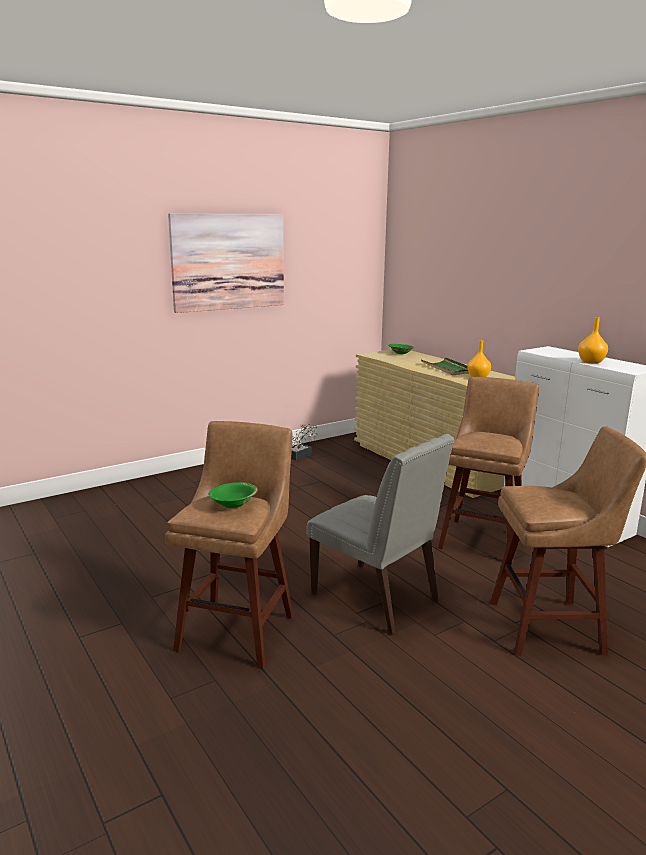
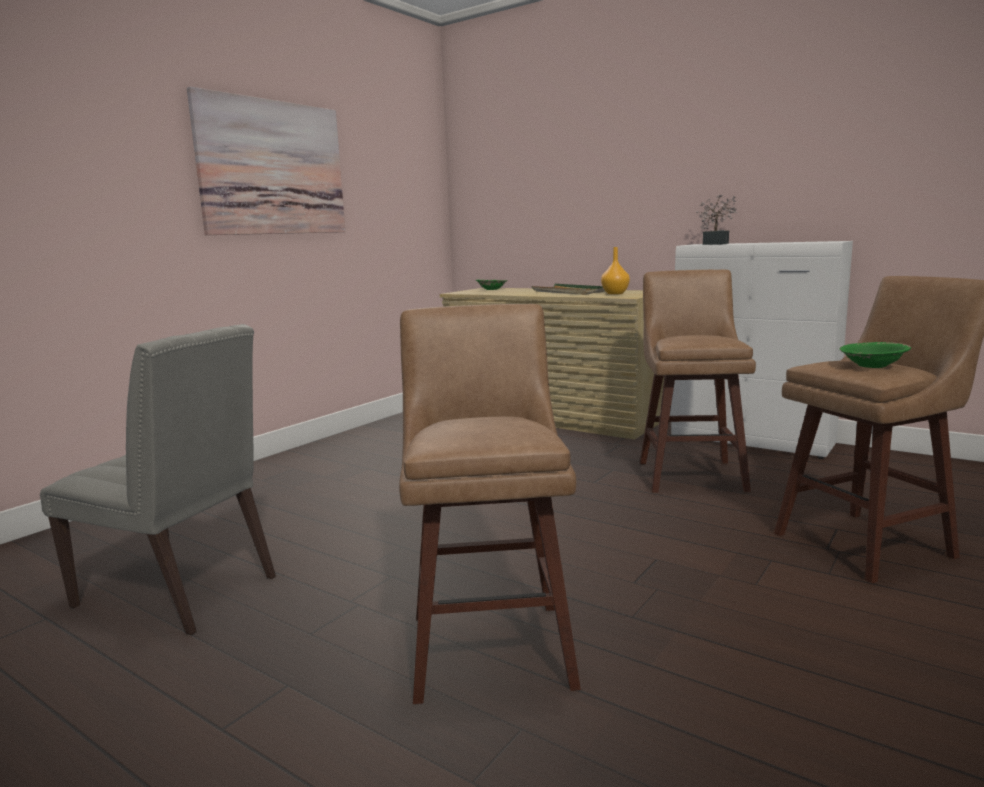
camera: 20 degrees left, 5 degrees down
(233, 504) = (493, 423): green bowl -> green bowl (872, 366)
(301, 455) = (388, 431): potted plant -> potted plant (716, 244)
(373, 597) = (635, 559): grey chair -> grey chair (175, 591)
(591, 362) = (772, 243): orange vase -> none

